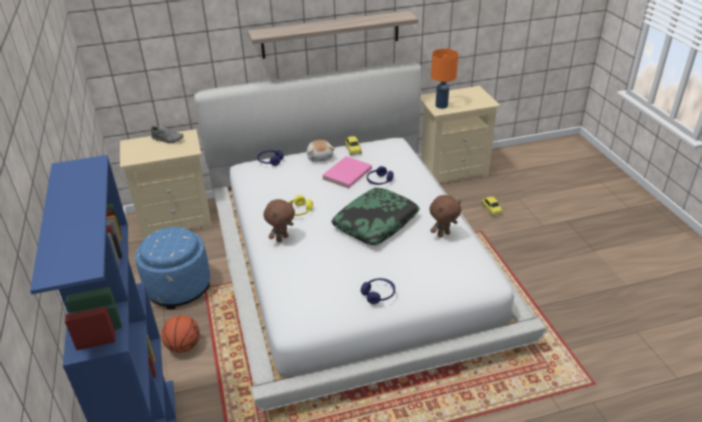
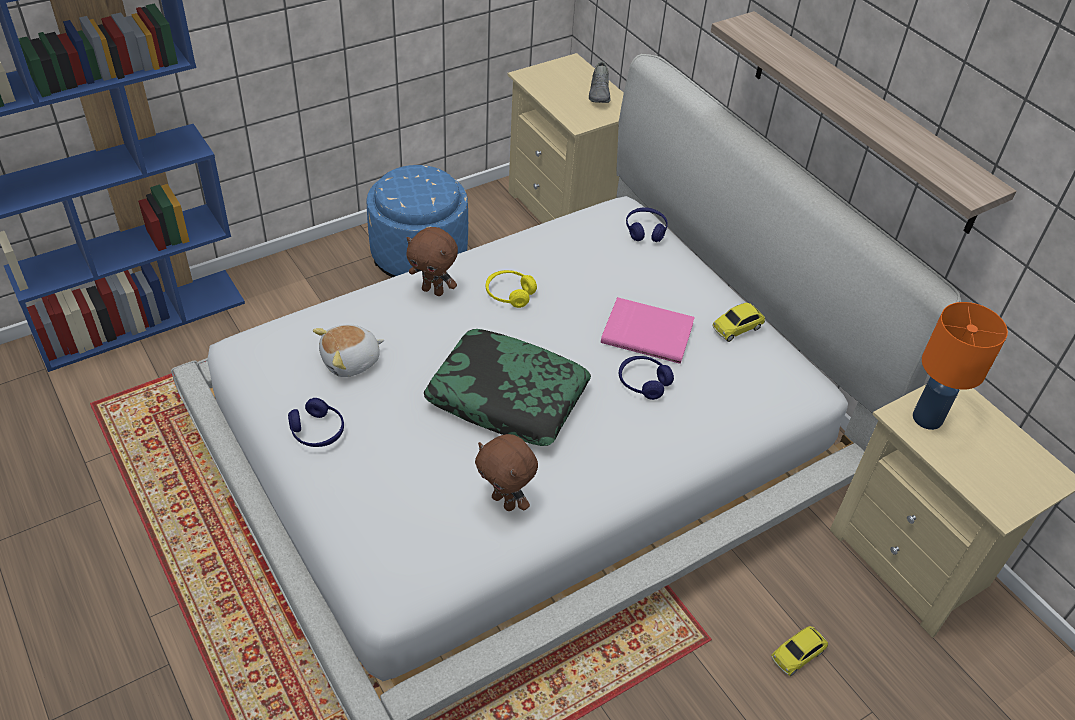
camera: 70 degrees right, 10 degrees up
(183, 346) = (307, 294): basketball -> none
(320, 157) = (690, 289): plush toy -> plush toy (351, 361)

